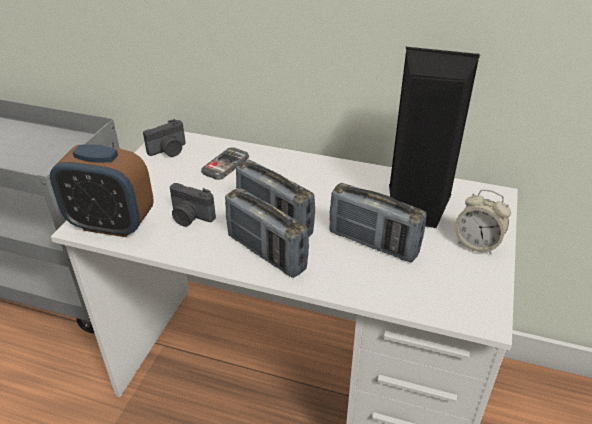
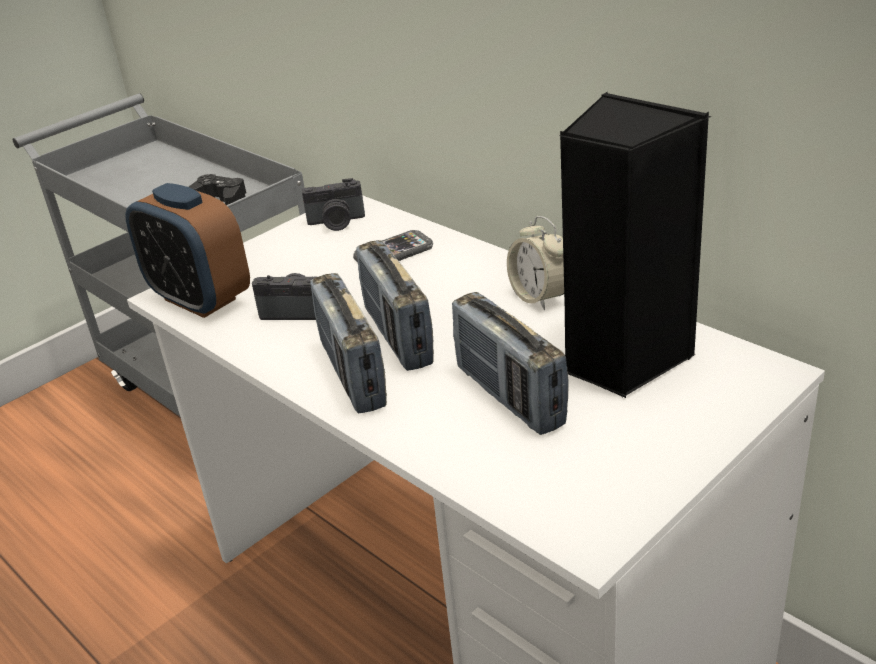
camera: 30 degrees right, 5 degrees down
(48, 146) = (219, 198): none -> black game controller
(190, 217) = (295, 310): camera -> camera turned 135 degrees clockwise
(476, 244) = (672, 435): alarm clock -> alarm clock (540, 297)

